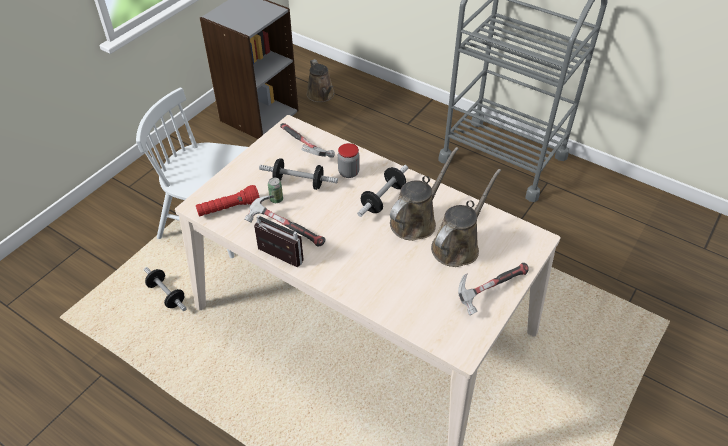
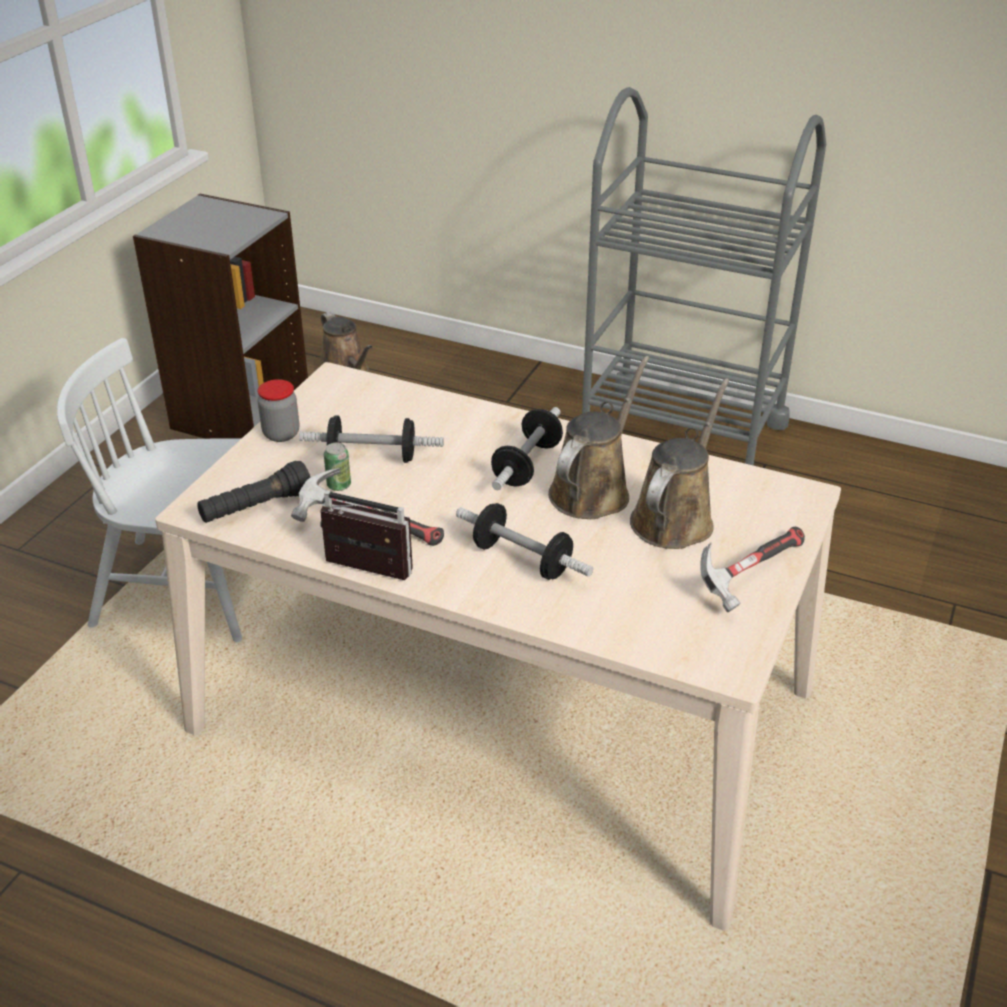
camera: 10 degrees left, 10 degrees down
(167, 295) = (125, 718): dumbbell -> dumbbell (522, 559)
(229, 209) = (256, 508): red flashlight -> black flashlight
(304, 148) = (369, 406): hammer -> none
(348, 172) = (456, 434): jar -> jar (281, 434)

